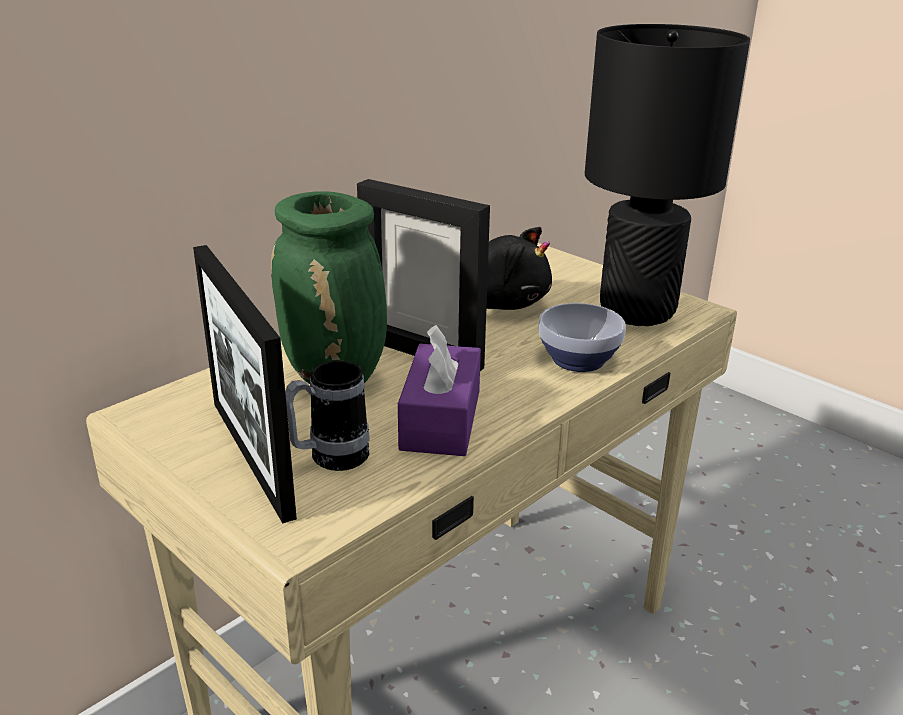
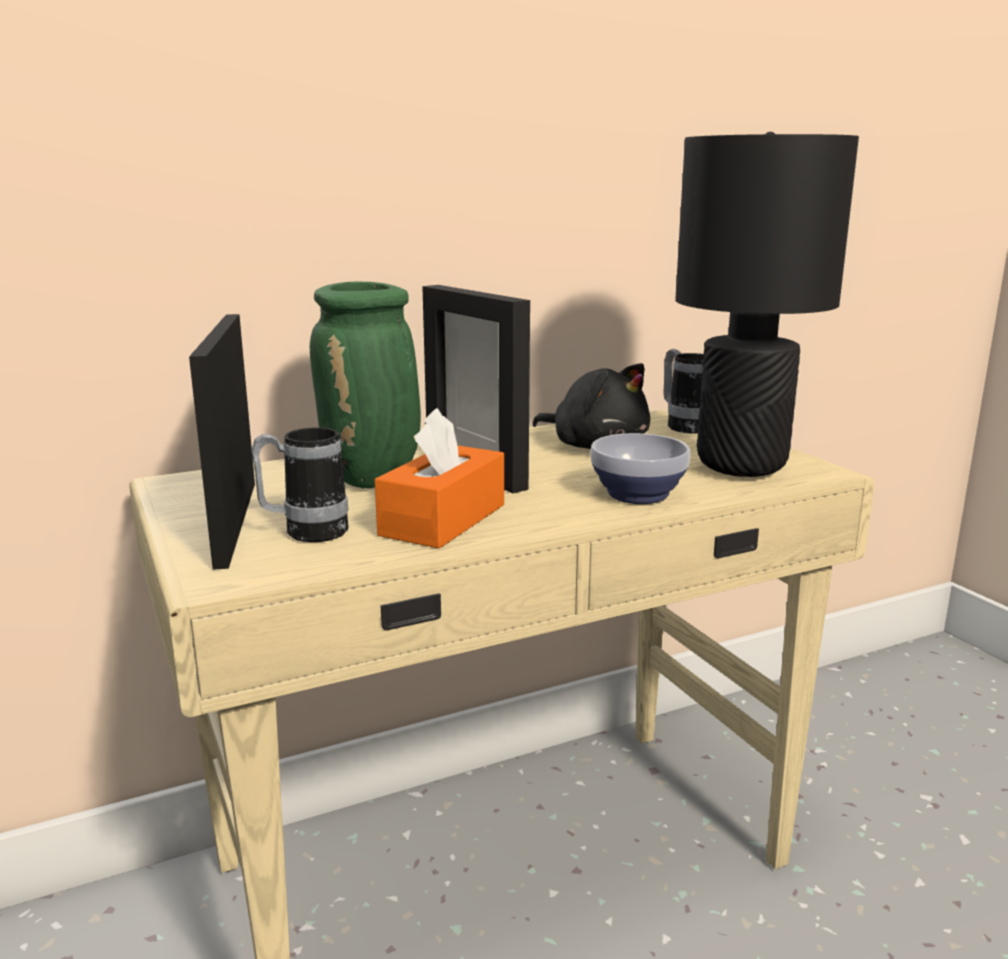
camera: 20 degrees right, 10 degrees down
(441, 420) = (443, 520): purple tissue box -> orange tissue box
(554, 266) = (683, 425): none -> mug

